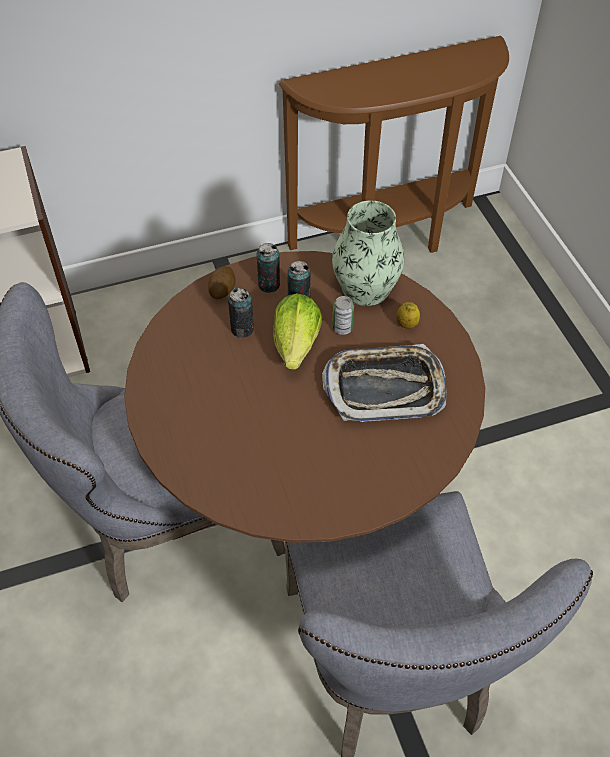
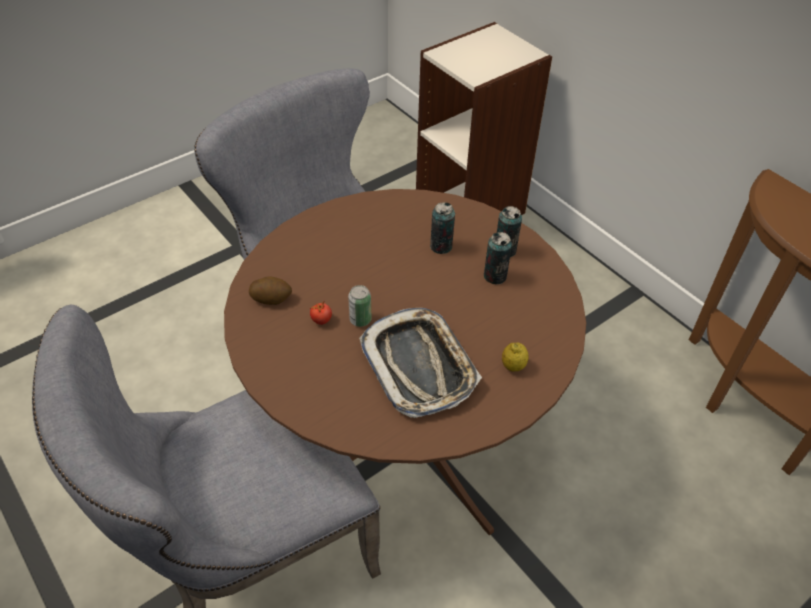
camera: 70 degrees right, 5 degrees down
(222, 289) = (480, 221): potato -> potato (271, 298)
(296, 345) = (442, 287): lettuce -> none
(300, 449) = (321, 320): none -> tomato
(342, 328) = (480, 316): can -> can (360, 320)
(366, 288) = (544, 322): vase -> none

